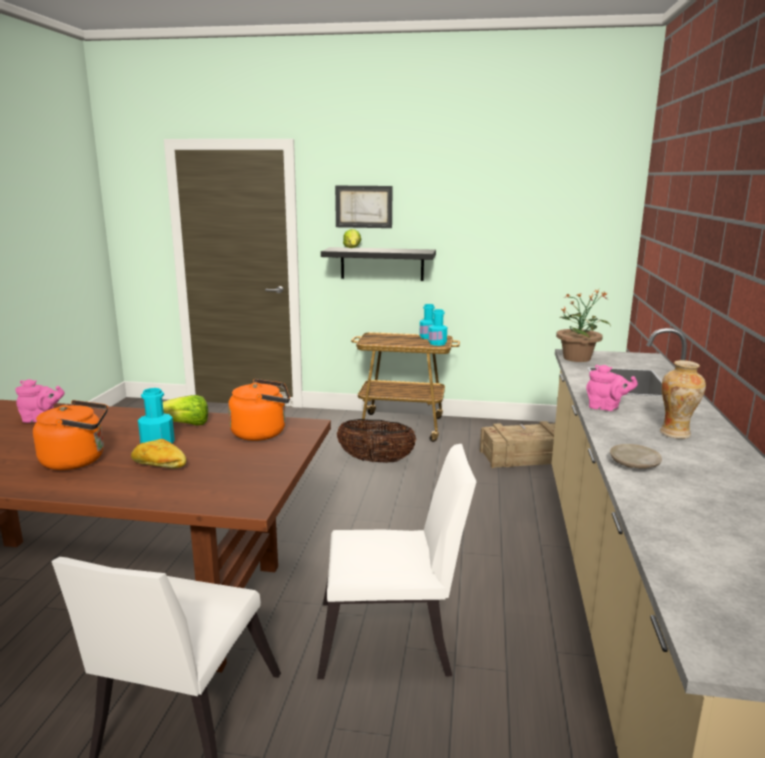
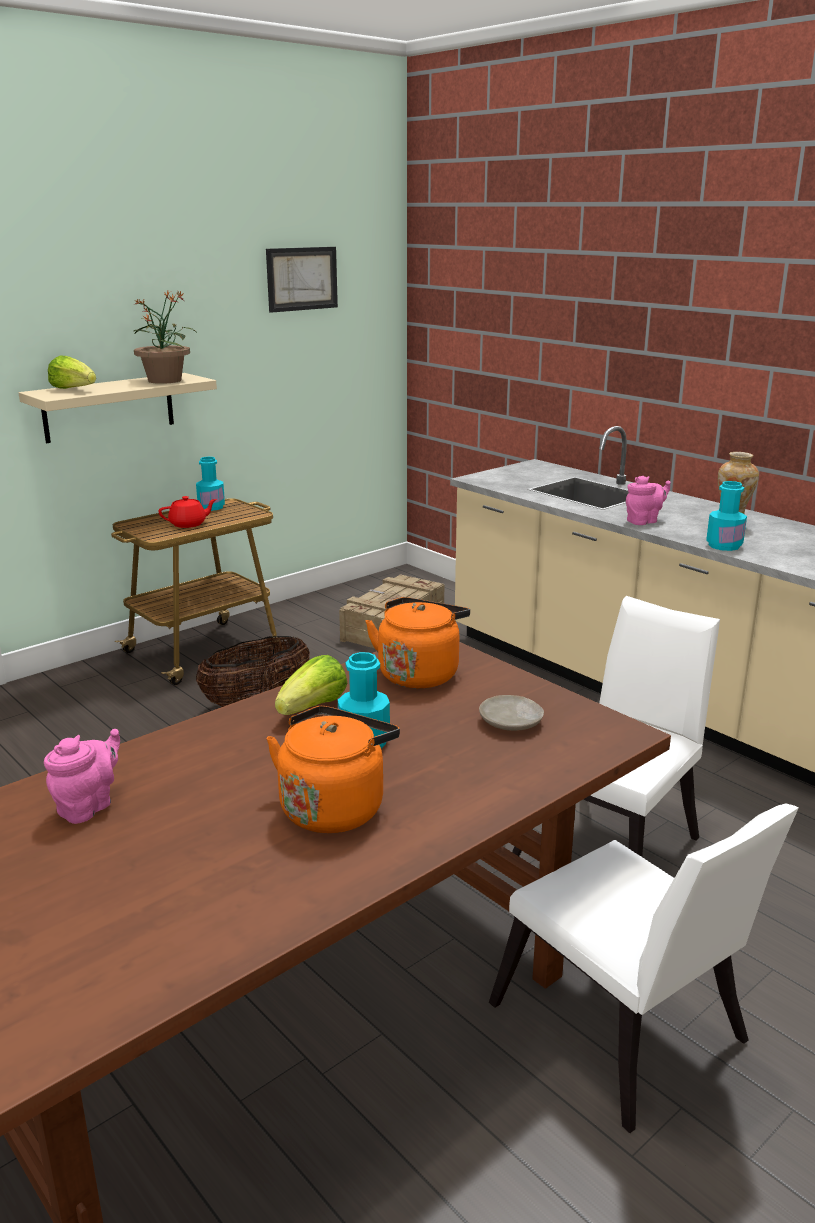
camera: 50 degrees left, 5 degrees up
(159, 465) = (436, 755): bread -> none
(363, 206) = (68, 315): picture -> picture (302, 279)
(382, 264) = (109, 407): black shelf -> beige shelf
(396, 342) = (189, 524): none -> red teapot
(437, 343) = (242, 512): turquoise bottle -> turquoise bottle (724, 545)
(577, 358) = (495, 482): potted plant -> potted plant (165, 380)
(634, 464) = (776, 557): beige plate -> beige plate (511, 722)

